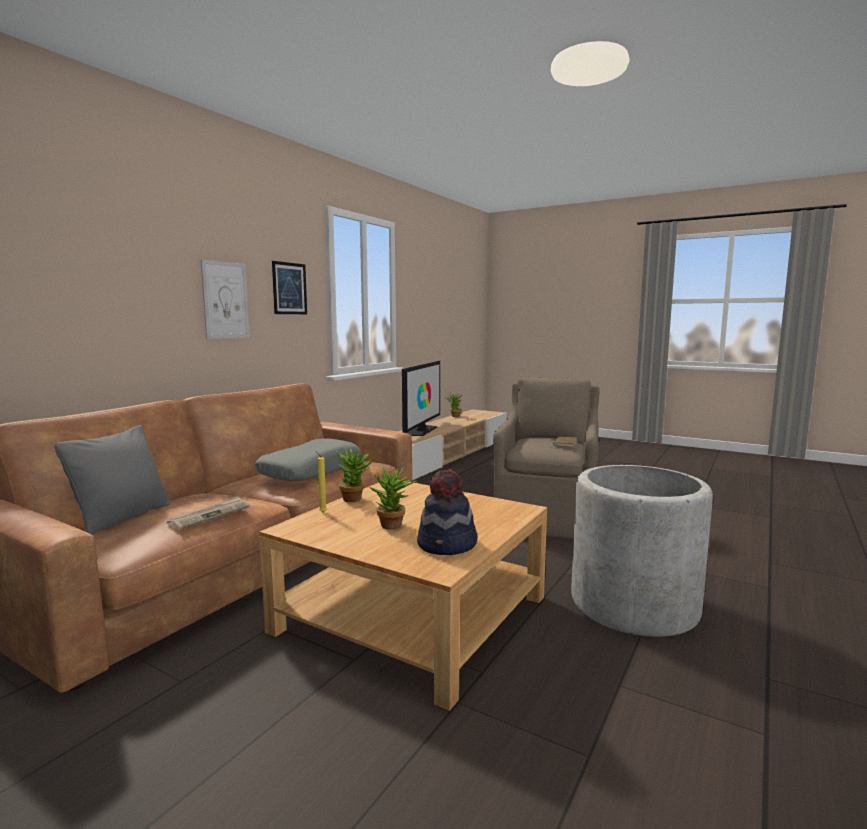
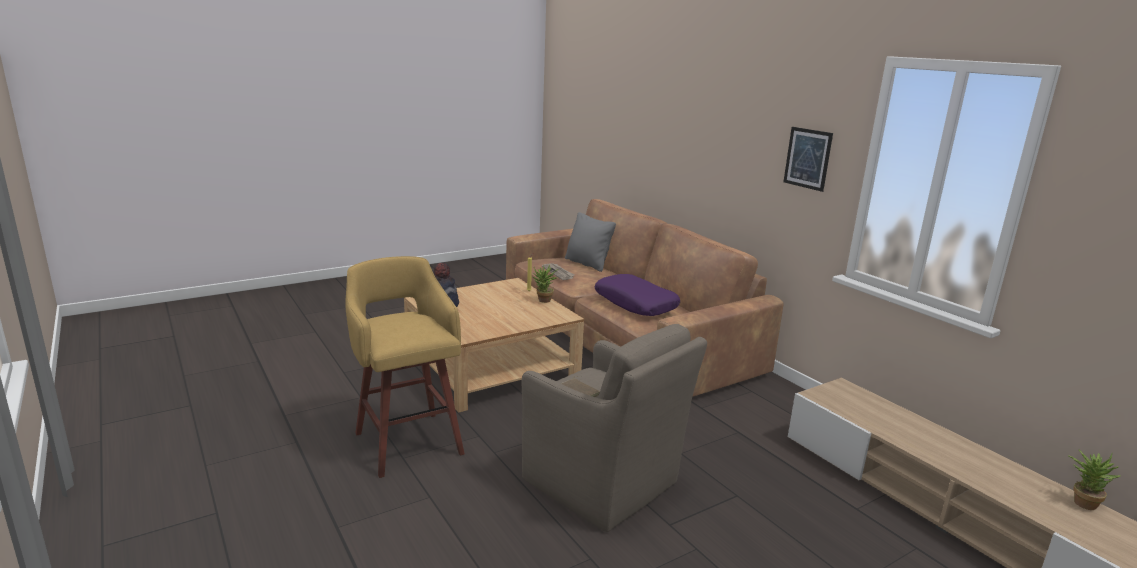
camera: 115 degrees right, 10 degrees up
(225, 300) = (741, 159): picture -> none
(311, 471) = (636, 304): grey pillow -> purple pillow
(393, 527) = (483, 300): potted plant -> none
(421, 430) = (905, 425): television -> none
(633, 604) = (408, 441): grey planter -> yellow stool

